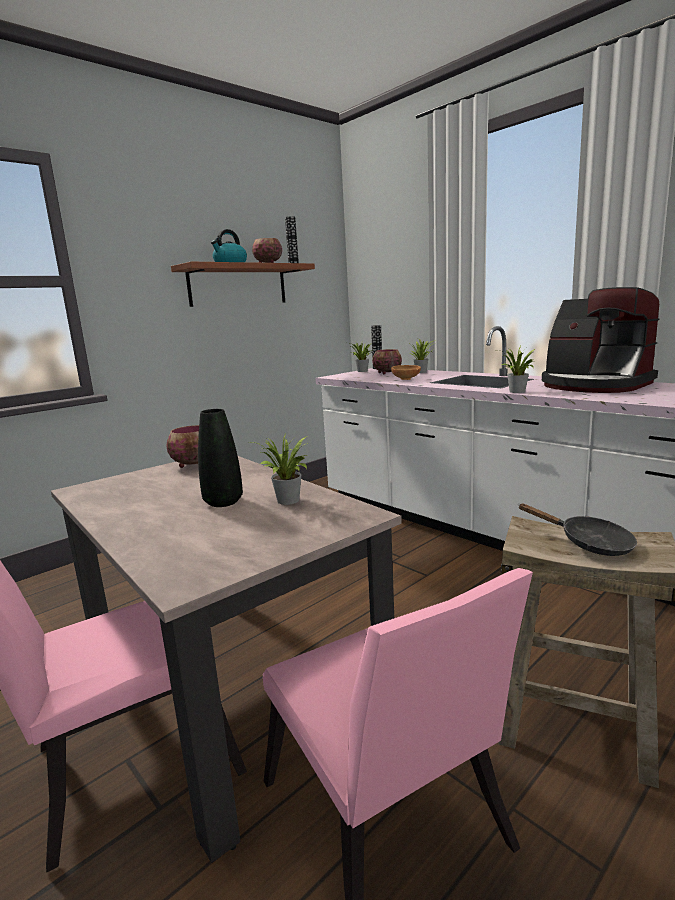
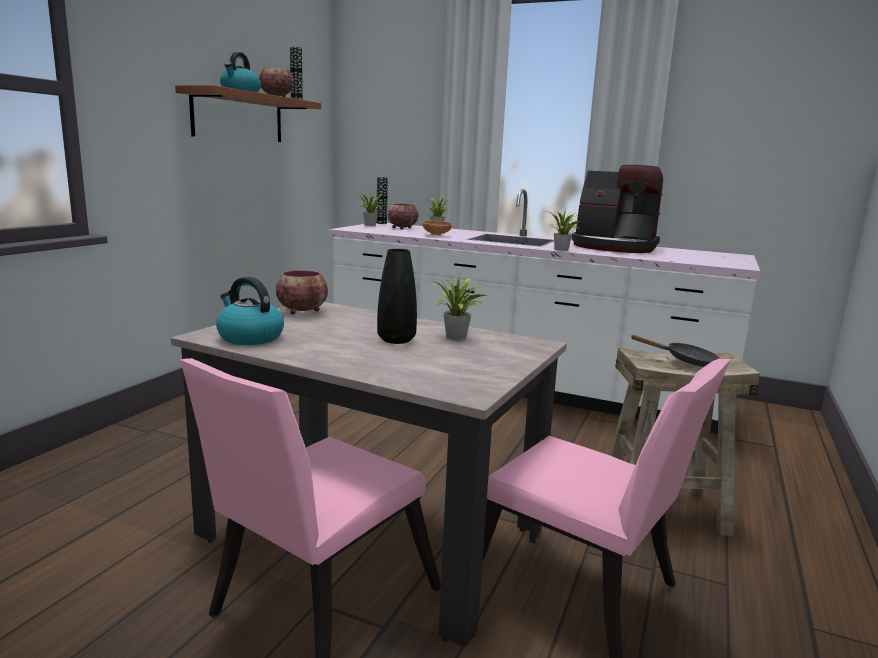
camera: 25 degrees left, 0 degrees up
(105, 493) = (249, 337): none -> kettle

